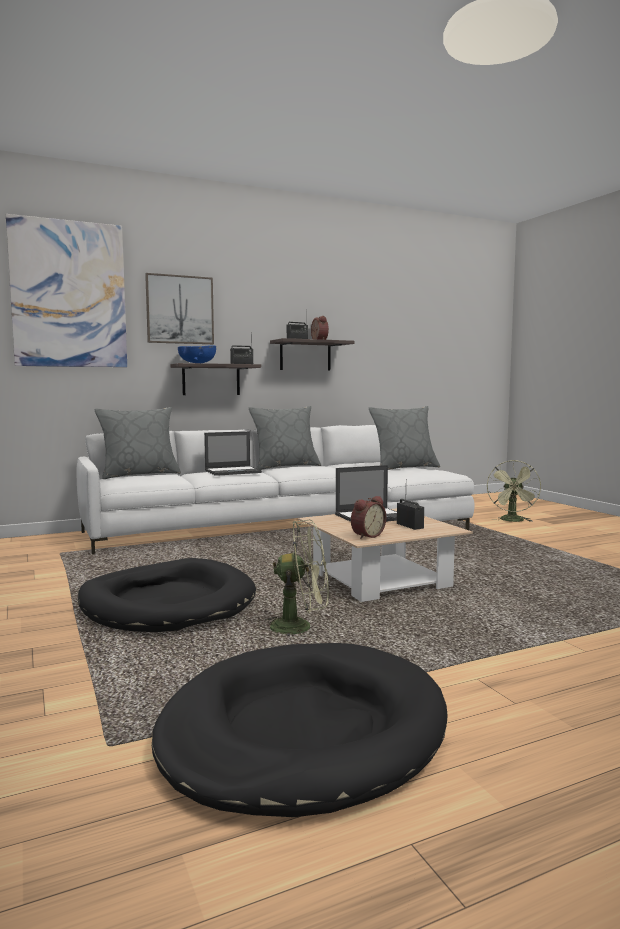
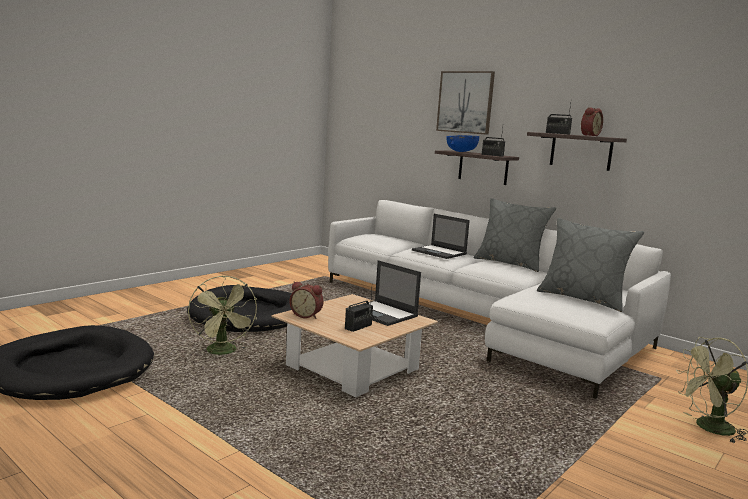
camera: 65 degrees right, 5 degrees up
(69, 294) = (393, 92): picture -> none
(139, 474) = (391, 237): grey pillow -> none

